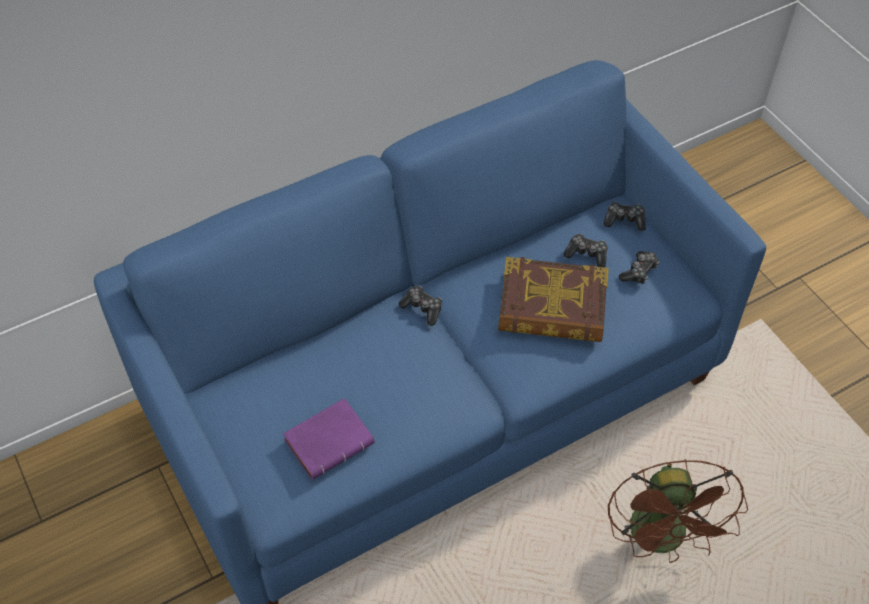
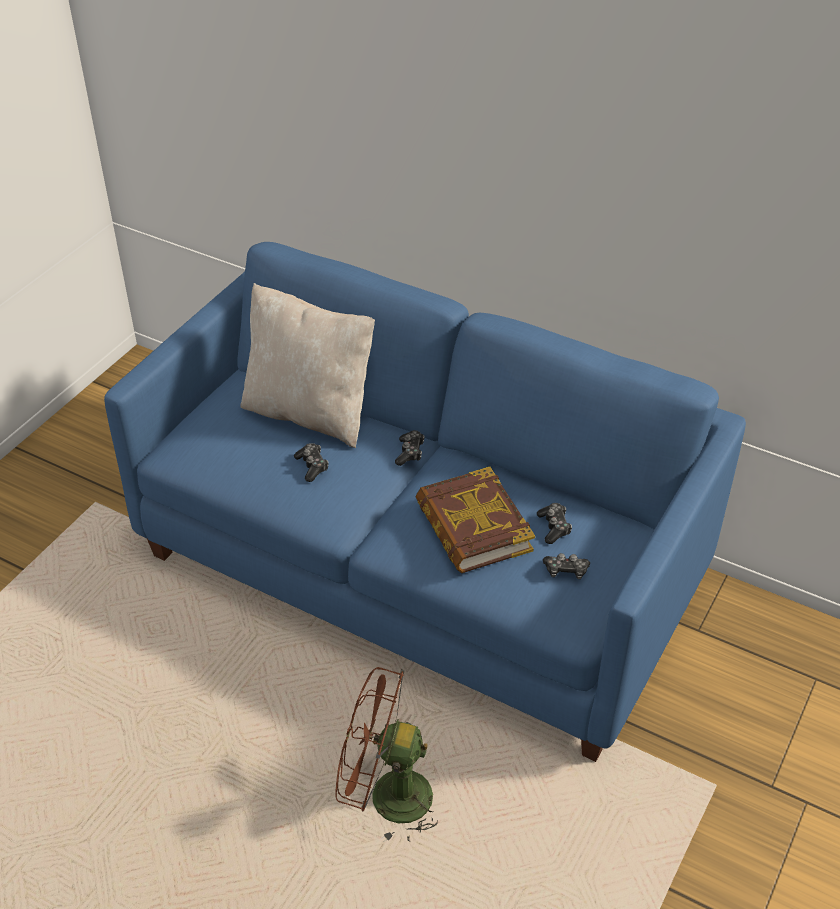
camera: 60 degrees right, 10 degrees down
(313, 359) = (309, 413): none -> beige pillow
(330, 440) = (241, 452): purple book -> none
(624, 220) = (621, 540): game controller -> game controller (312, 466)
(662, 540) = (387, 797): brown fan -> brown fan turned 45 degrees clockwise

